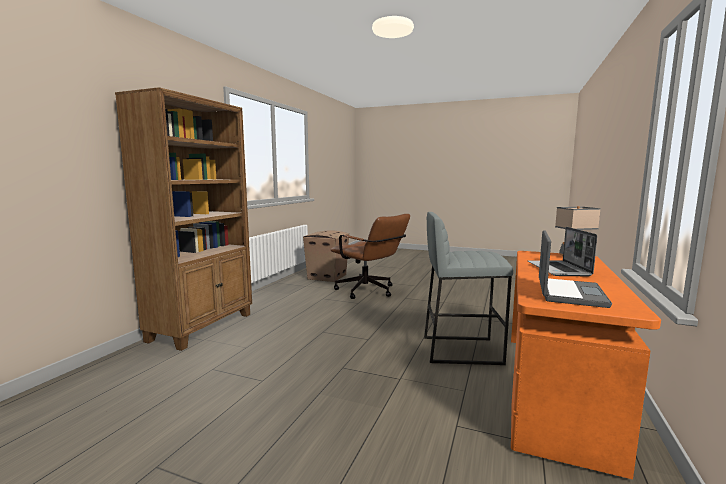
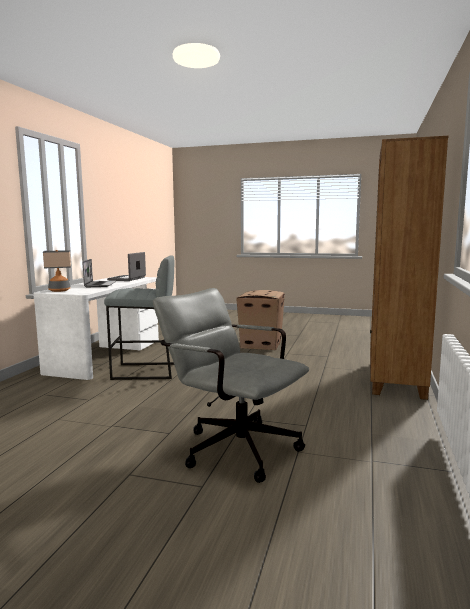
camera: 175 degrees right, 0 degrees up
(326, 277) = (360, 507): cardboard box -> cardboard box (261, 344)
(369, 292) = (232, 446): brown office chair -> grey office chair
(556, 390) = (106, 355): orange desk -> white desk

